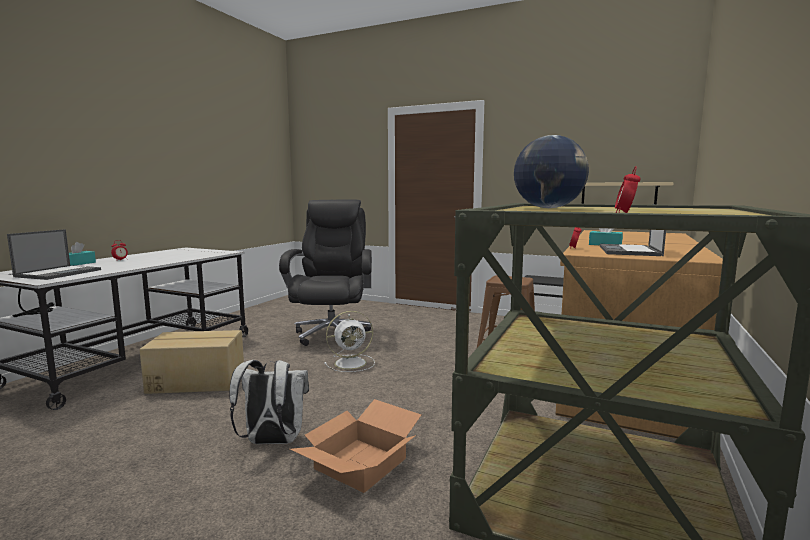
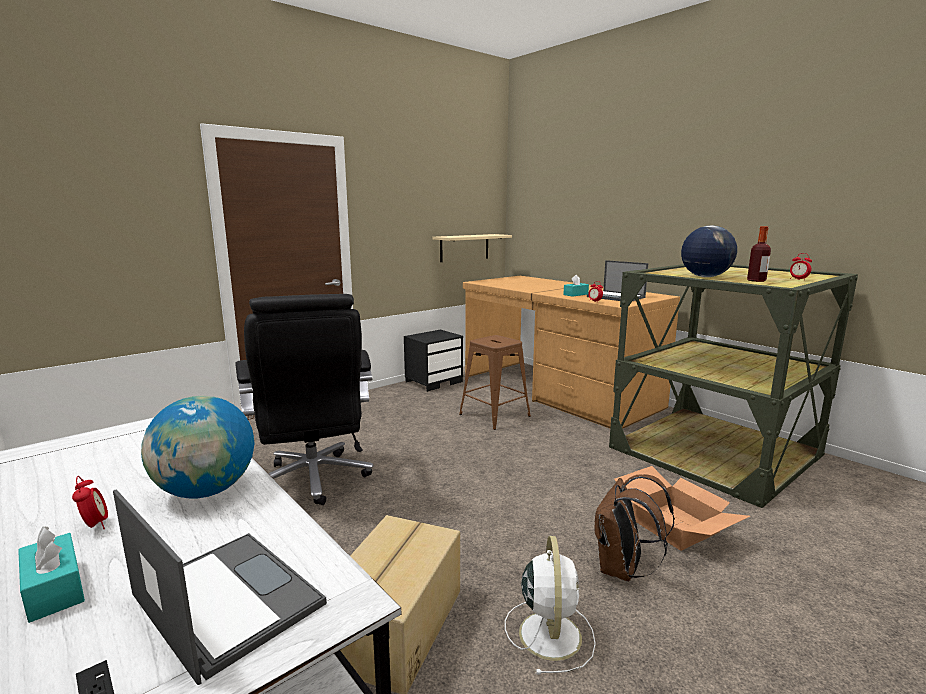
camera: 65 degrees left, 5 degrees up
(146, 262) = (206, 491): none -> globe
(272, 442) = (622, 570): white backpack -> brown backpack
(332, 333) = (314, 482): black office chair -> black office chair turned 135 degrees counterclockwise
(352, 363) = (439, 488): white fan -> white fan (549, 633)
(553, 211) = (756, 280): none -> bottle

